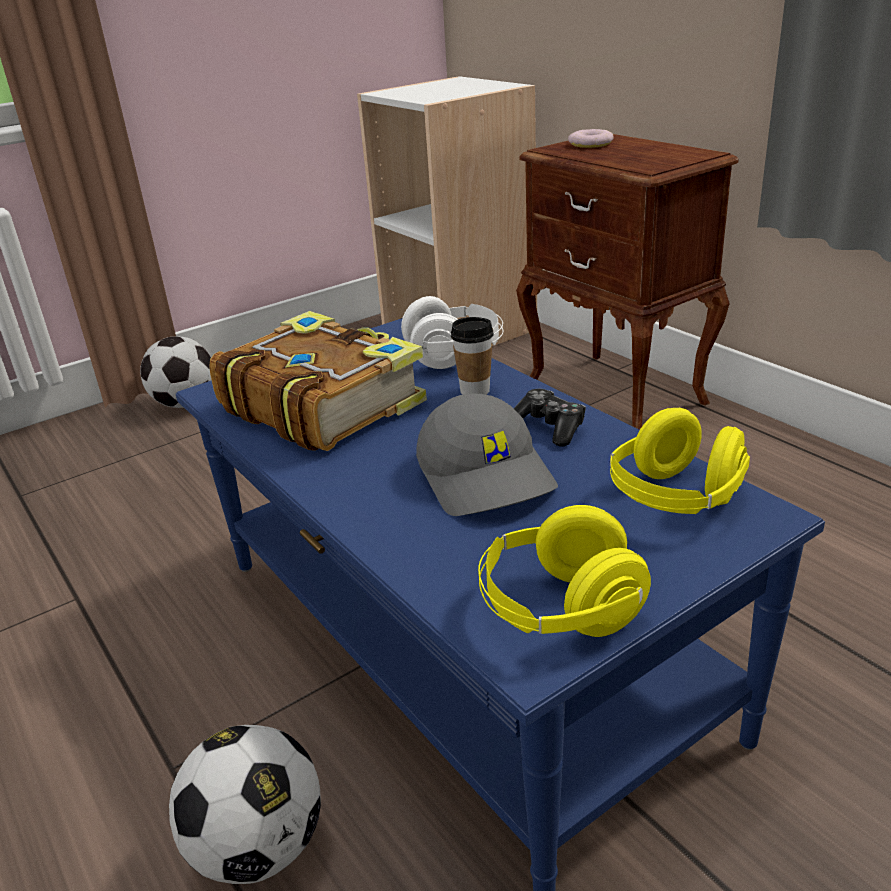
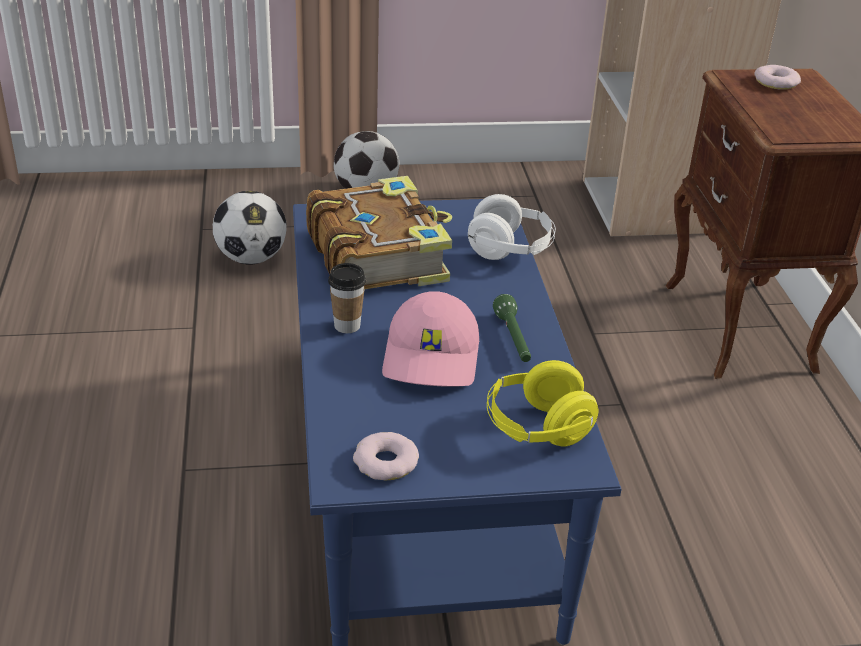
camera: 25 degrees right, 5 degrees up
(258, 848) = (202, 540): football -> football (251, 258)
(475, 391) = (492, 287): cup -> cup (347, 325)
(488, 476) = (433, 358): grey cap -> pink cap
(549, 427) = (513, 339): game controller -> green flashlight
(560, 610) = (386, 462): yellow headphones -> donut

